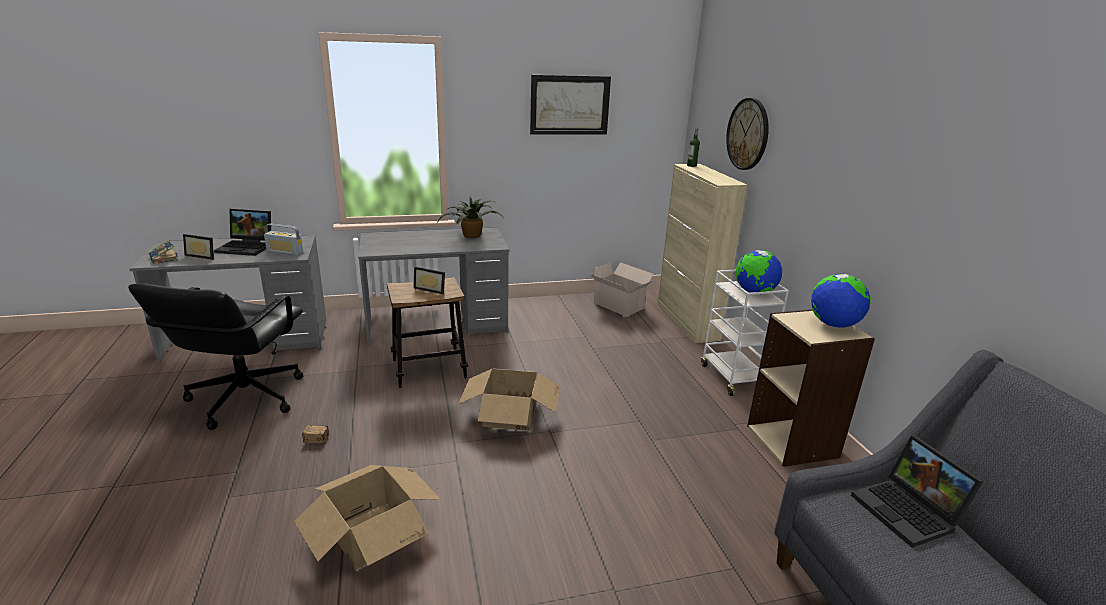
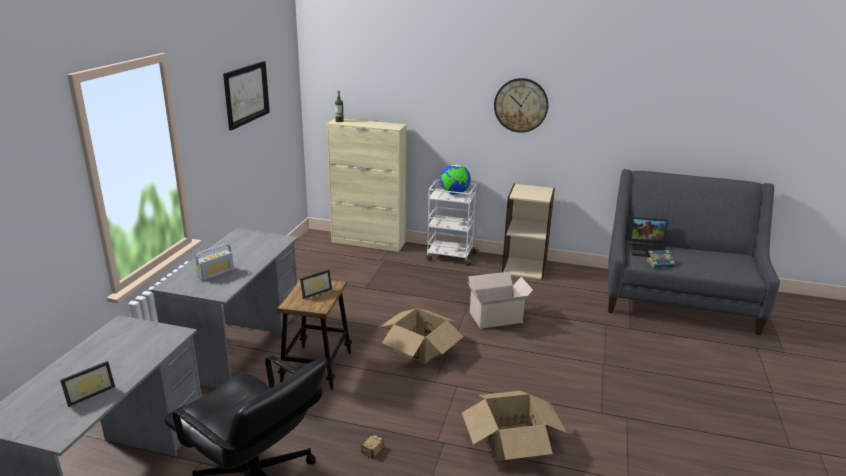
camera: 60 degrees left, 0 degrees up
(164, 258) = (58, 423): book -> book (660, 264)
(248, 247) = (101, 360): laptop -> none
(285, 252) = (154, 338): radio -> radio (216, 273)
(471, 236) = (243, 243): potted plant -> none
(619, 306) = (315, 256): cardboard box -> cardboard box (497, 317)
(748, 134) = (394, 88): wall clock -> wall clock (521, 105)
(833, 325) = (534, 189): globe -> none

